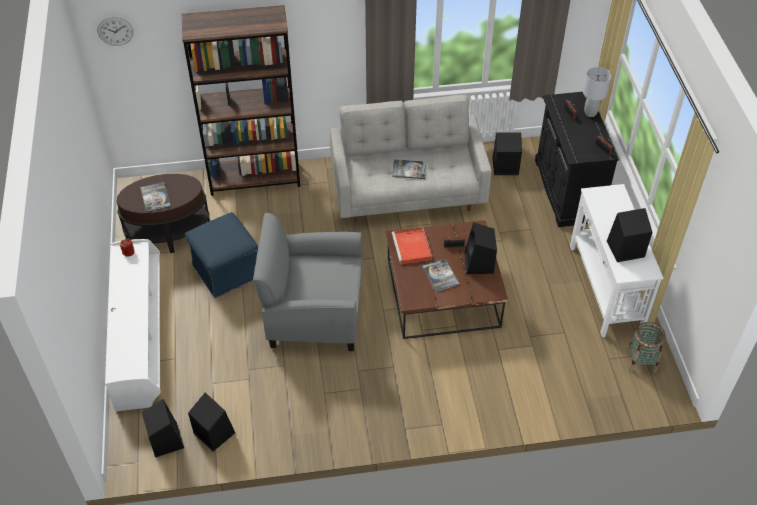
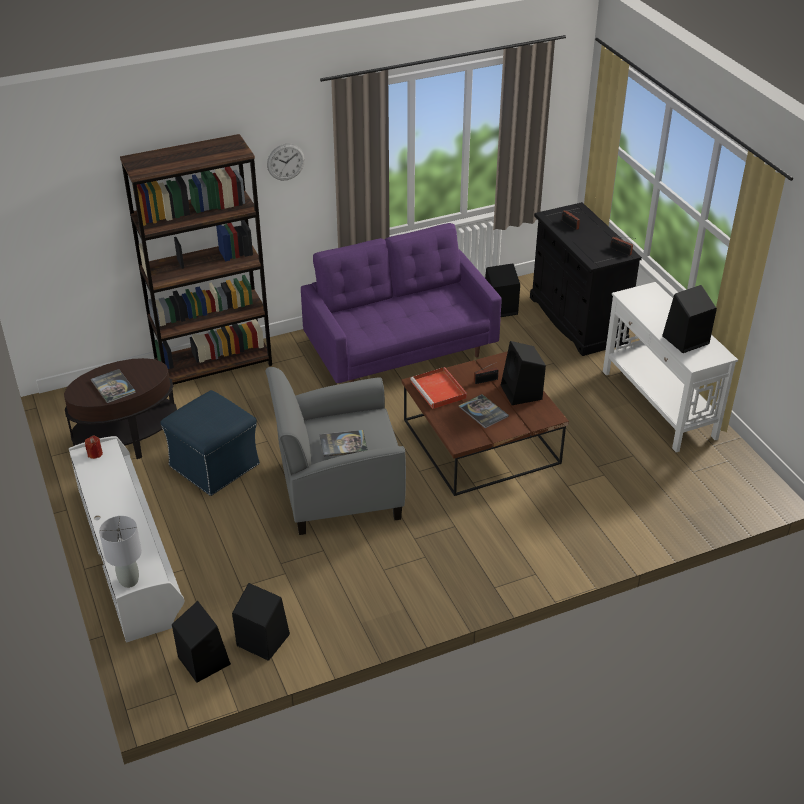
camera: 15 degrees left, 10 degrees down
(115, 31) = (39, 188): wall clock -> wall clock (286, 162)
(408, 192) = (401, 350): grey sofa -> purple sofa
(409, 169) = (405, 315): book -> book (343, 444)
(590, 113) = (592, 221): grey table lamp -> grey table lamp (129, 581)
(641, 361) = (728, 467): basket -> none

